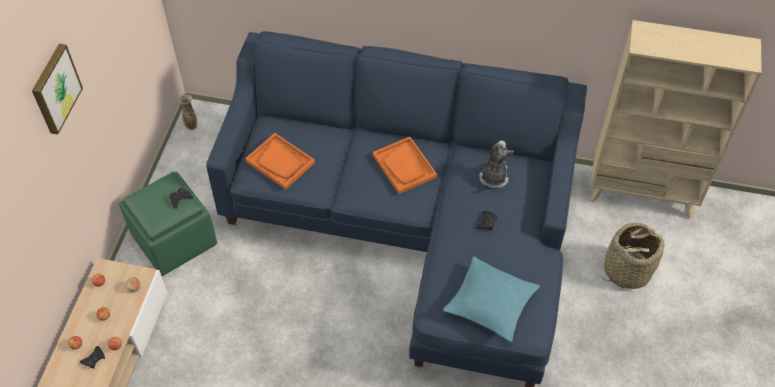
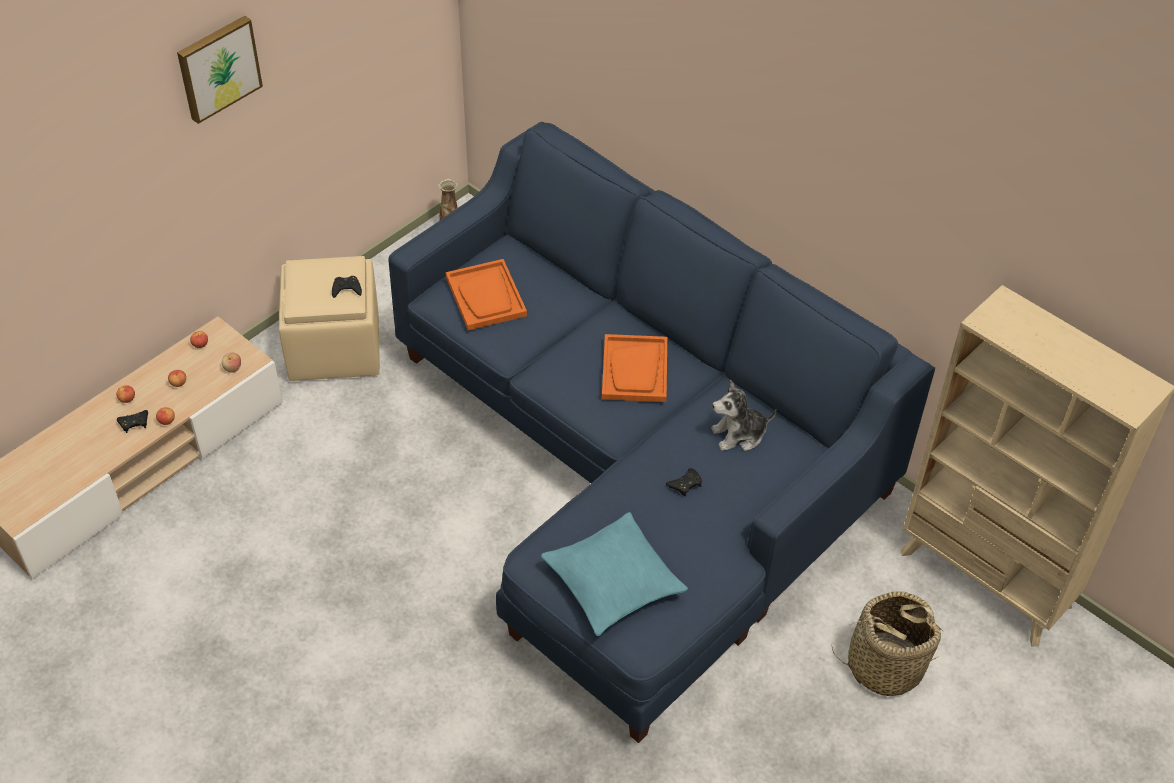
camera: 30 degrees right, 5 degrees down
(173, 240) = (333, 347): green ottoman -> beige ottoman
(493, 177) = (739, 435): plush toy -> plush toy turned 150 degrees counterclockwise

